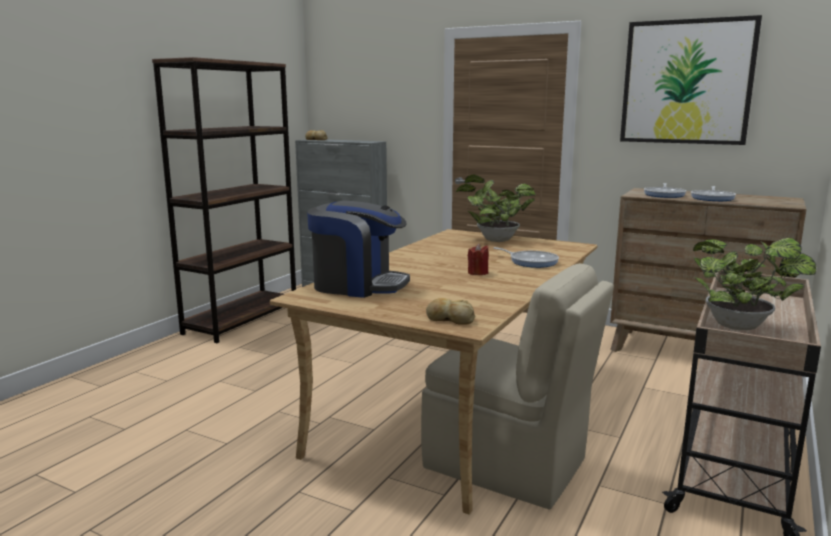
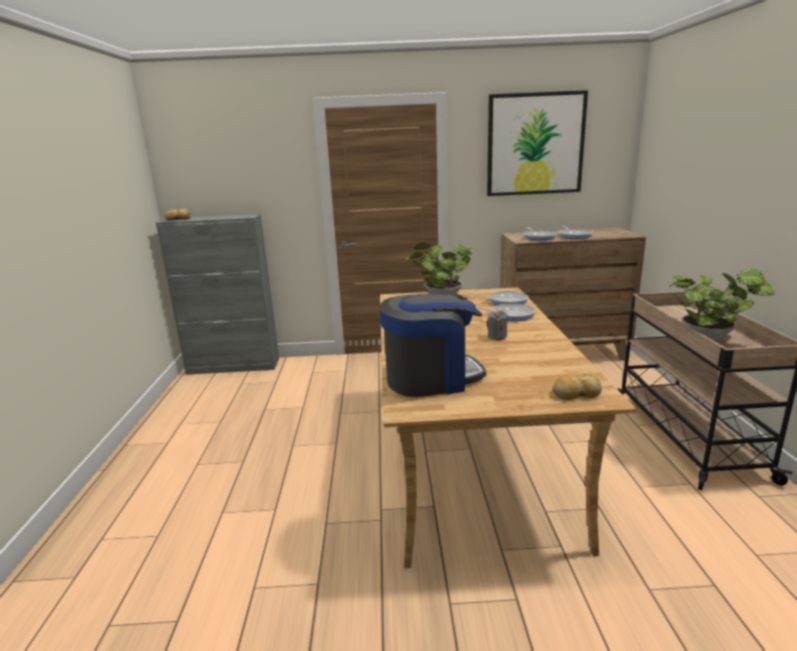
camera: 30 degrees left, 5 degrees up
(242, 320) = (163, 431): brown bookcase -> none
(478, 273) = (497, 337): red candle -> grey candle
(508, 465) = (569, 496): beige chair -> none
(553, 252) = (505, 301): none -> frying pan

